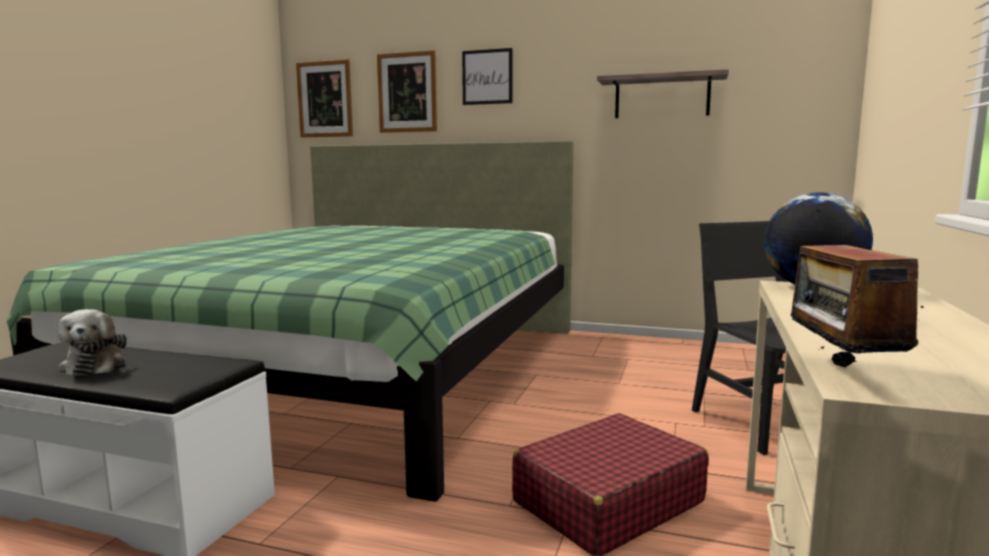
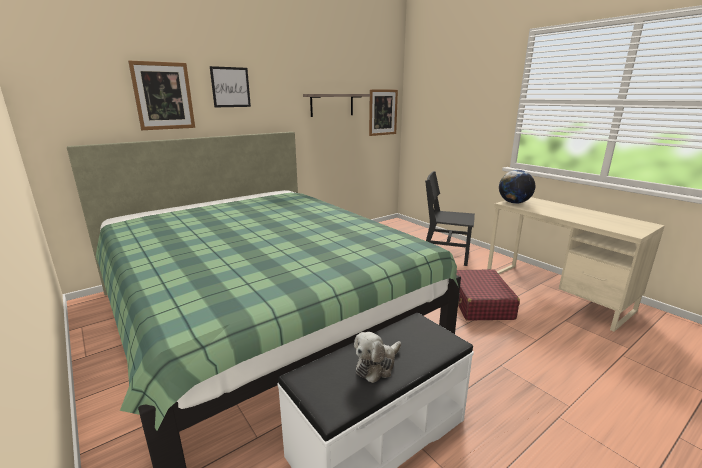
camera: 55 degrees left, 10 degrees up
(95, 365) = (377, 365): plush toy -> plush toy turned 120 degrees clockwise
(325, 99) = (68, 99): picture -> picture (383, 112)
(839, 375) = (622, 232): radio -> none

